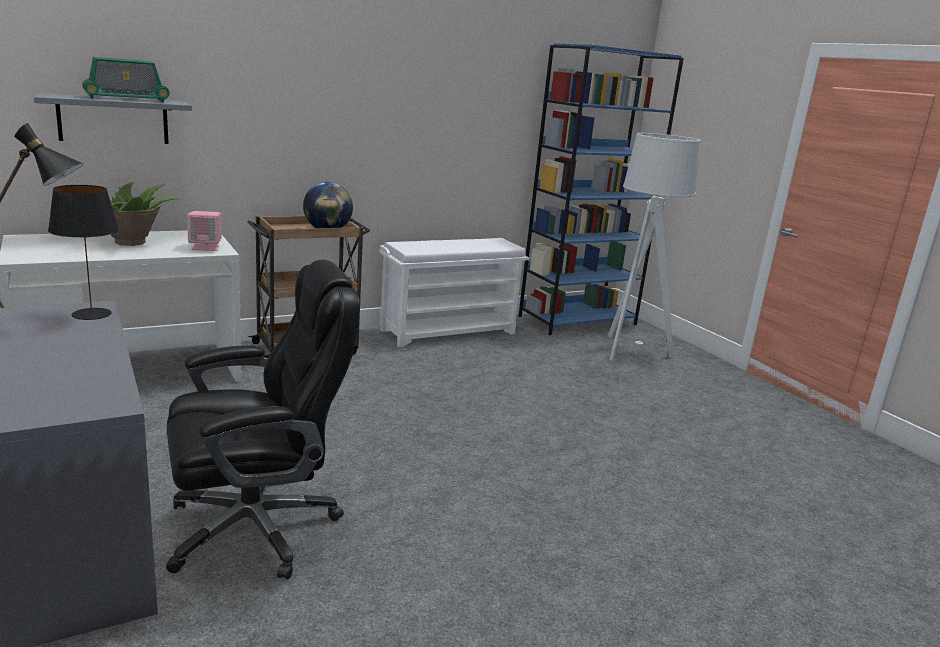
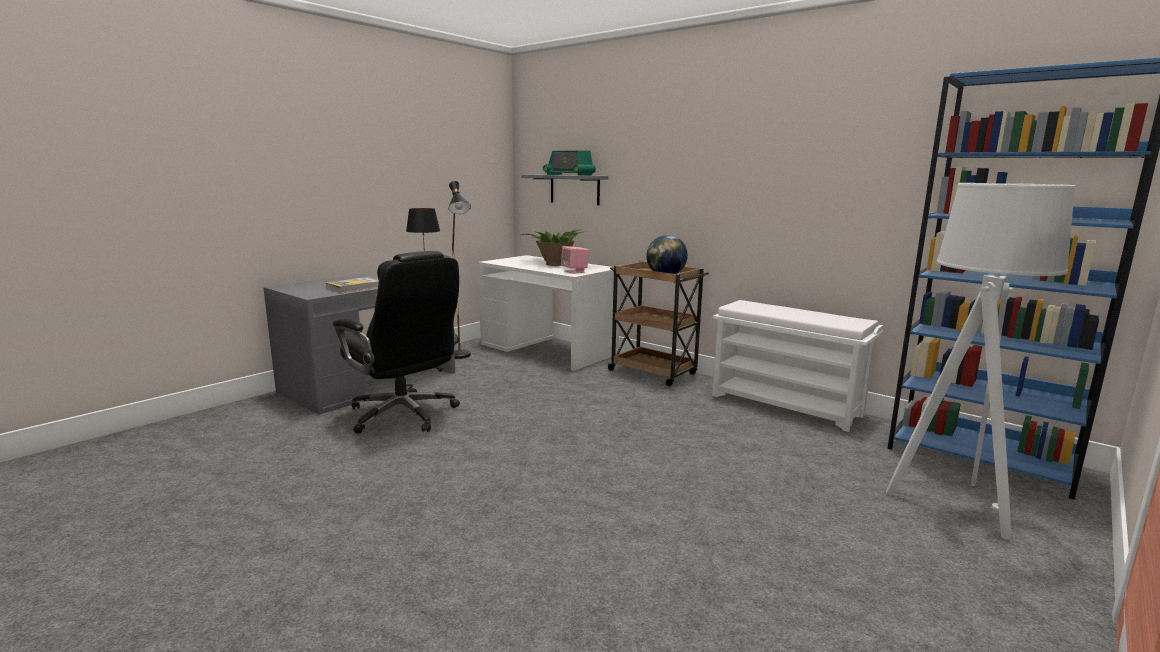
camera: 70 degrees right, 5 degrees down
(86, 367) = (354, 287): none -> book

